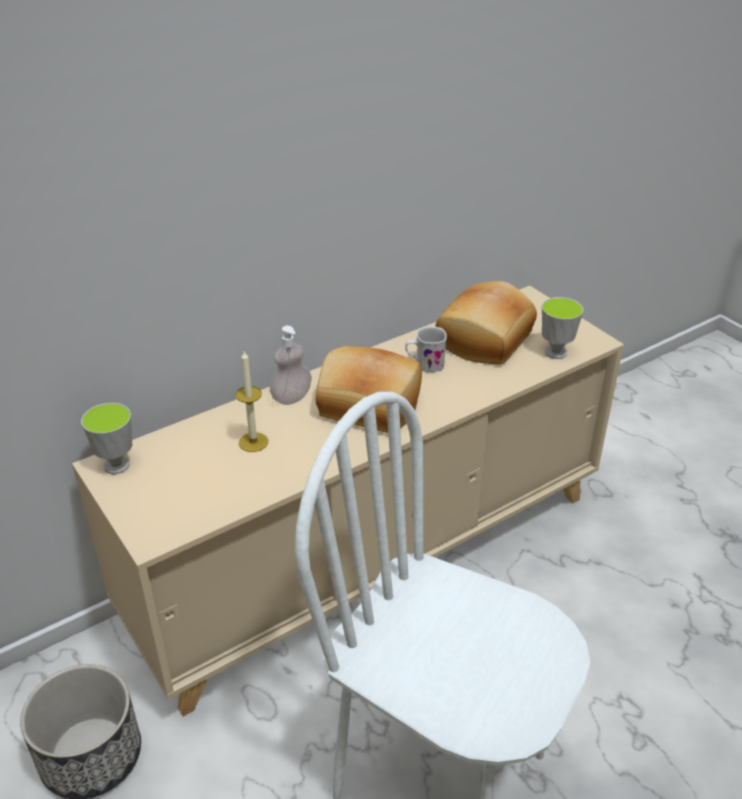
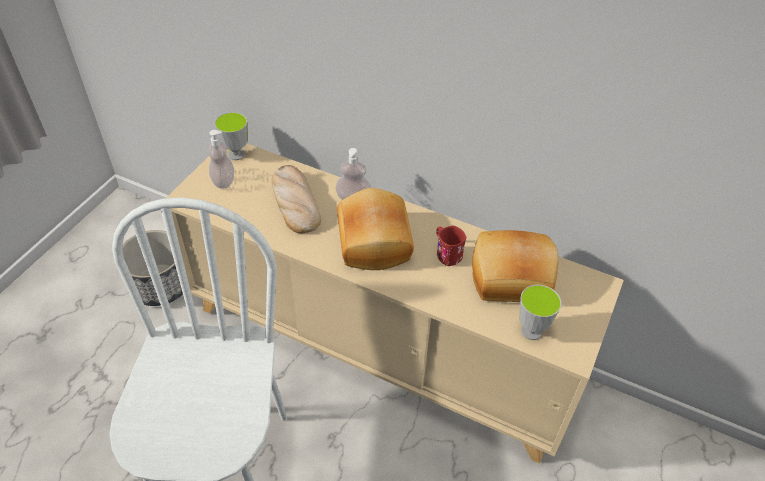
camera: 60 degrees right, 10 degrees up
(156, 491) = (223, 181): none -> soap dispenser
(253, 442) = (294, 201): candle -> bread
(424, 364) = (446, 253): white mug -> red mug

